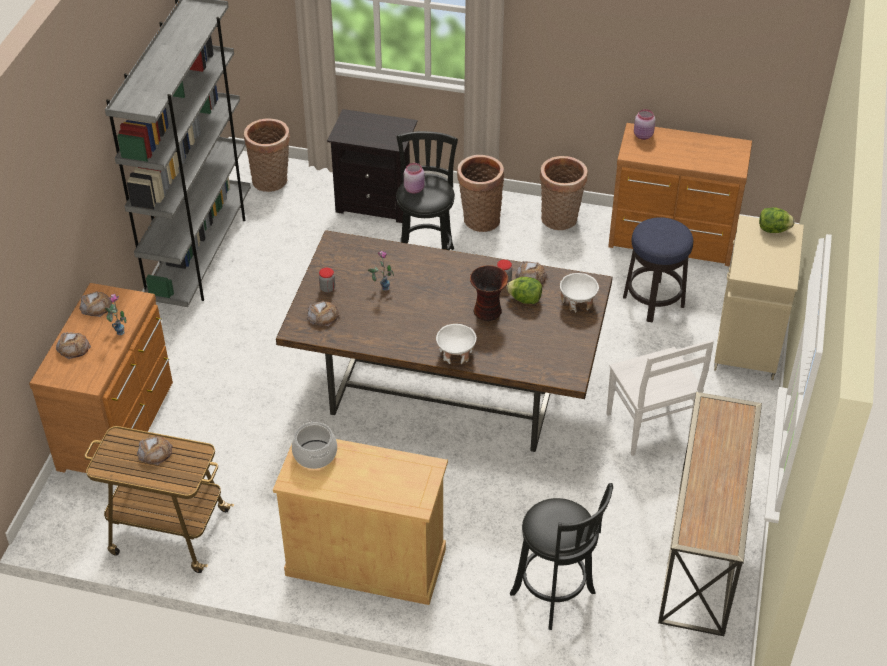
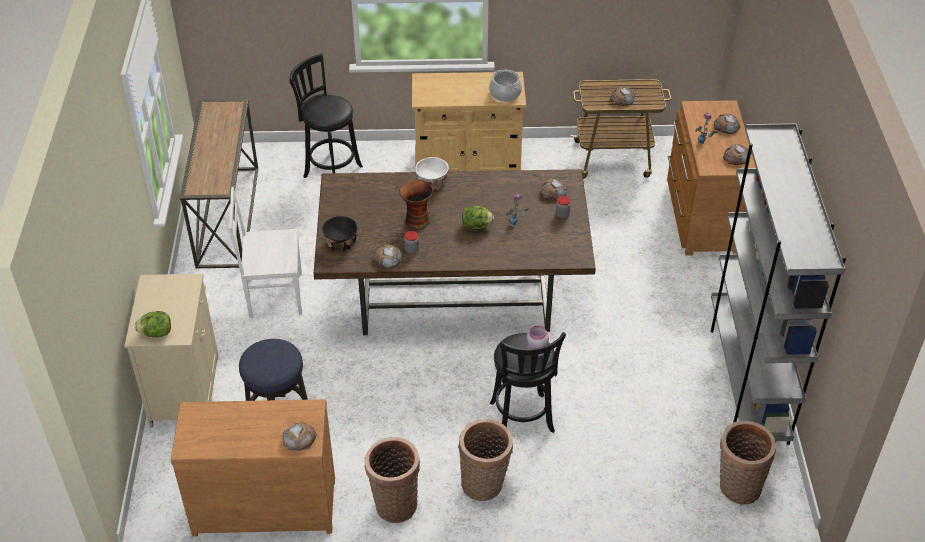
camera: 165 degrees right, 0 degrees up
(376, 202) = (607, 483): black nightstand -> none
(524, 299) = (388, 236): lettuce -> lettuce (476, 226)
(577, 302) = (341, 242): white bowl -> black bowl
(643, 136) = (299, 438): pink jar -> bread
(650, 427) = (273, 295): white chair -> white chair turned 60 degrees counterclockwise

